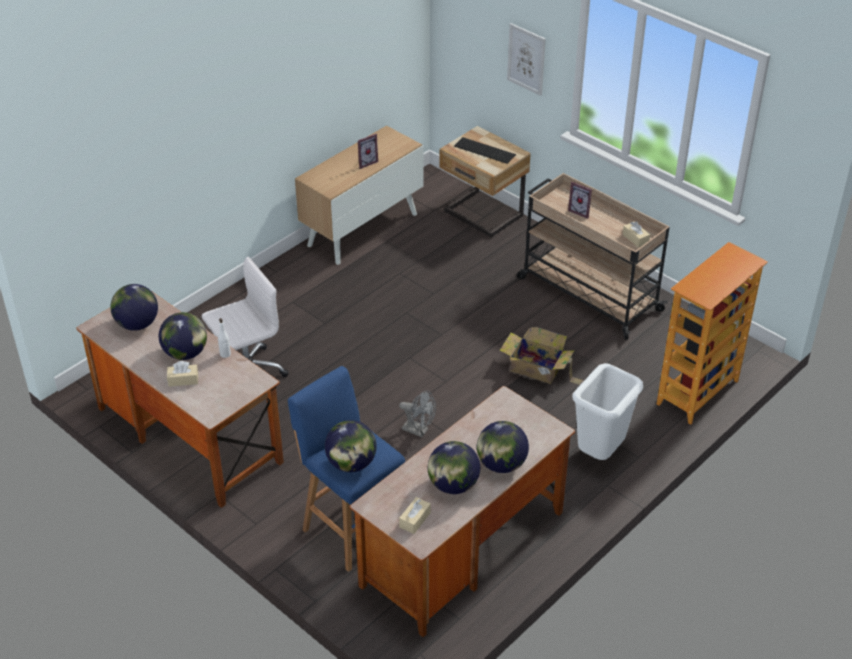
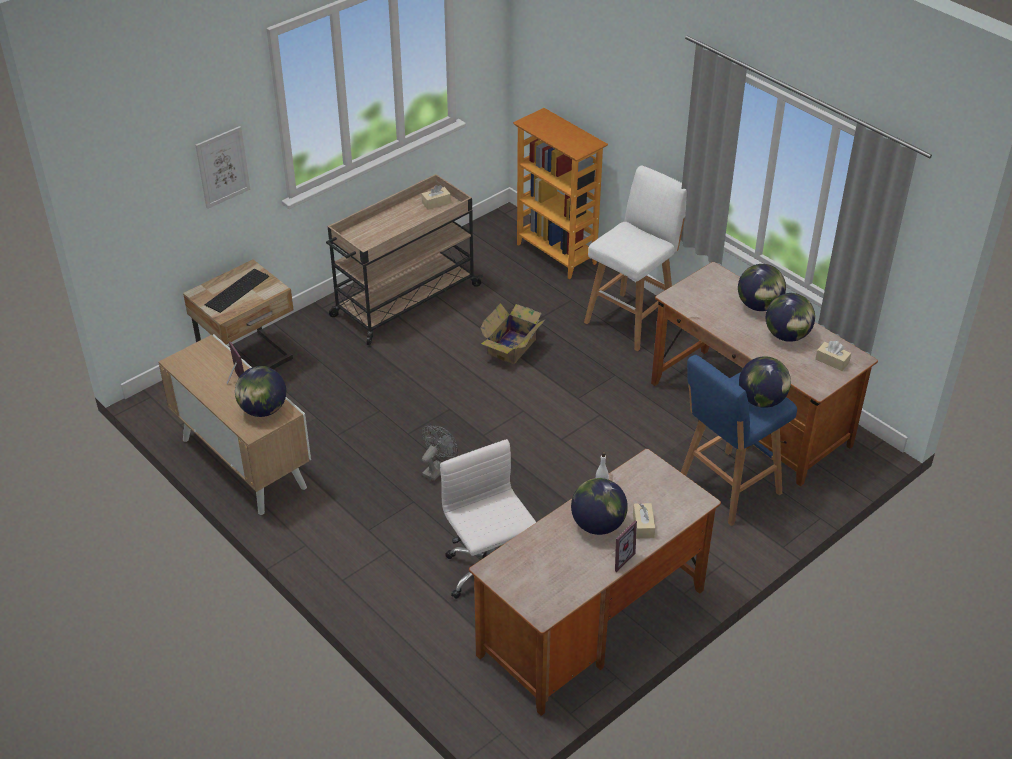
camera: 85 degrees left, 0 degrees up
(137, 324) = (541, 571): globe -> globe (263, 410)
(419, 430) = (594, 434): grey fan -> grey fan (437, 468)
(581, 211) = (383, 230): picture frame -> picture frame (618, 558)
(599, 454) = (631, 320): white trash can -> white stool

